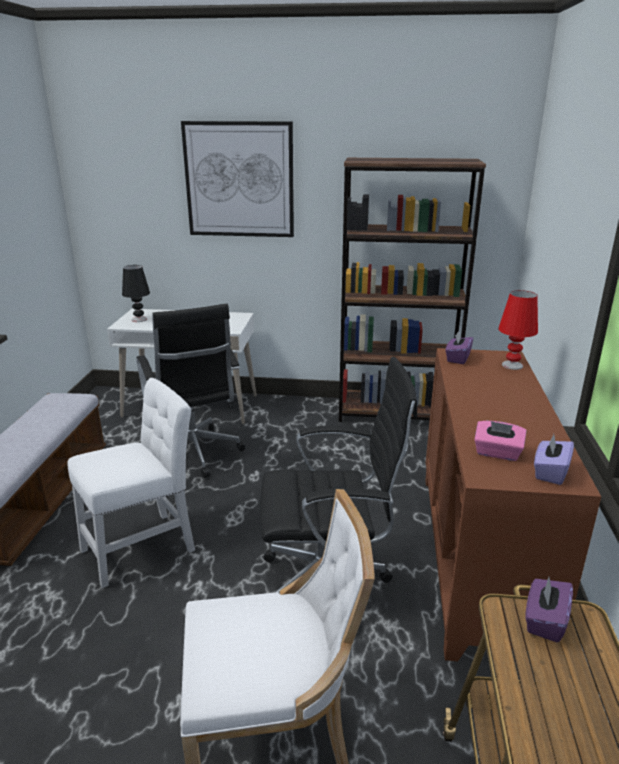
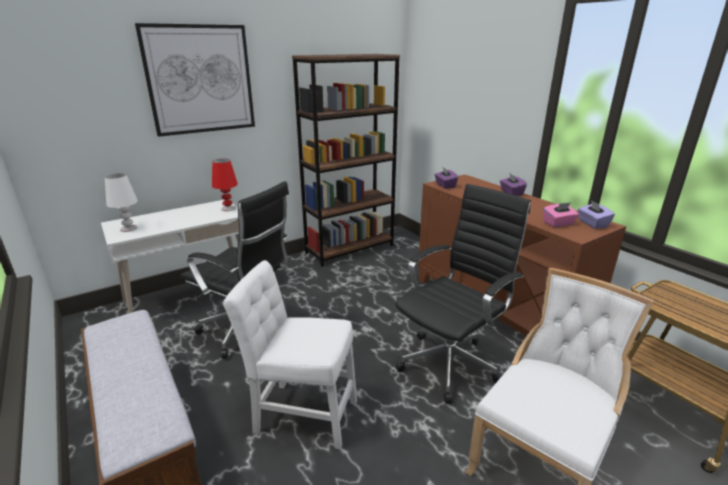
camera: 40 degrees left, 0 degrees up
(139, 319) = (128, 228): black table lamp -> white table lamp
(143, 546) = (301, 414): white chair -> white chair turned 90 degrees counterclockwise
(512, 365) = (475, 182): red table lamp -> red table lamp (228, 208)
(544, 621) = (666, 296): purple tissue box -> purple tissue box (511, 193)

